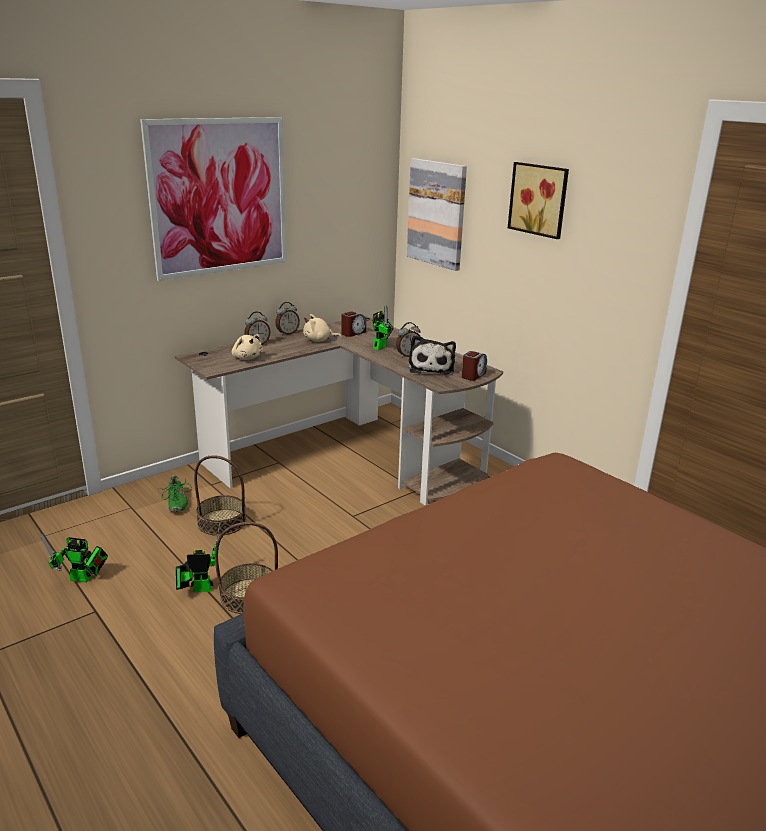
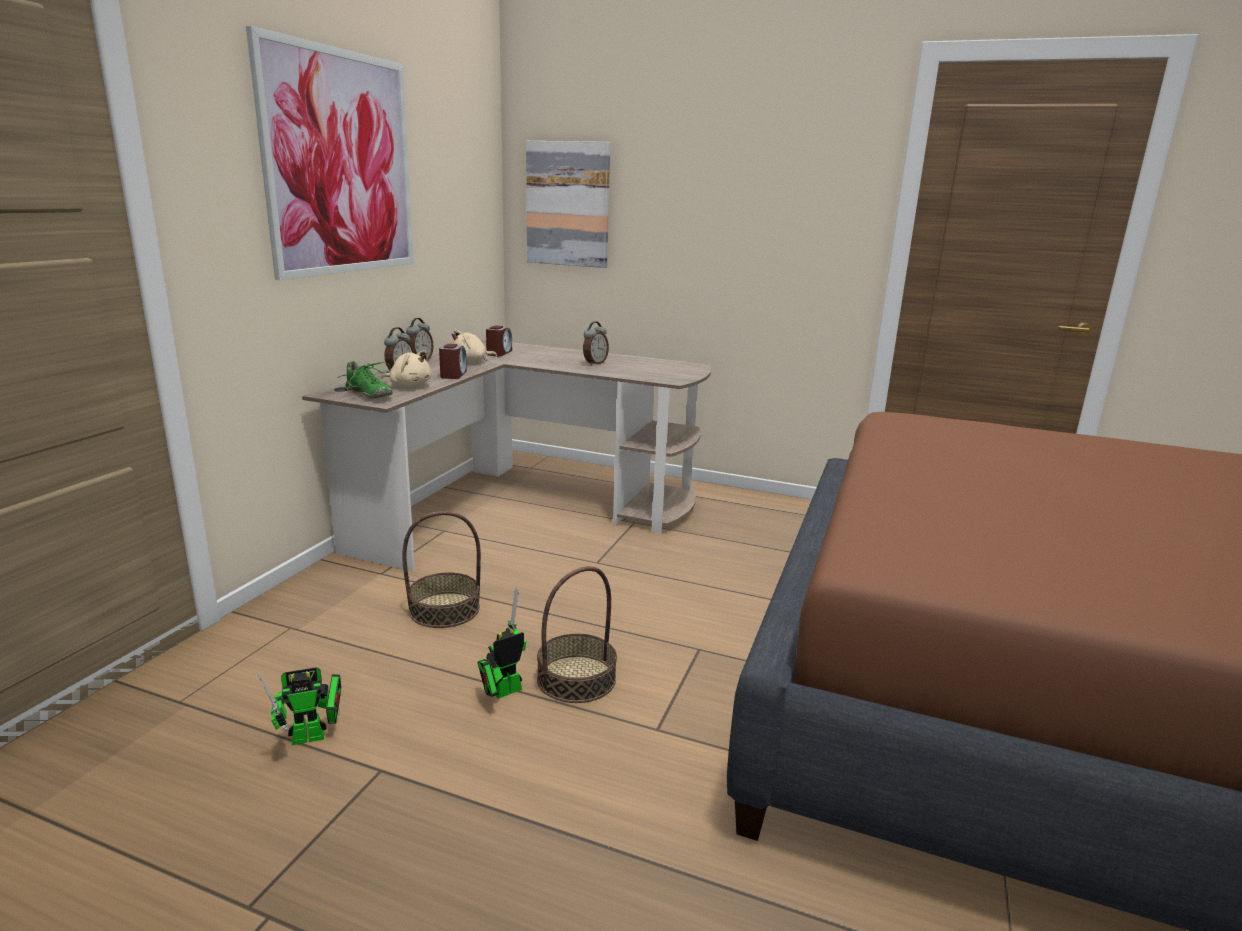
camera: 30 degrees left, 5 degrees down
(176, 503) = (354, 605): green shoe -> green shoe (368, 394)
(381, 346) = (552, 360): toy robot -> none
(431, 367) = (636, 369): plush toy -> none
(473, 375) = (688, 370): alarm clock -> alarm clock (453, 375)
(540, 199) = (718, 169): picture -> none

